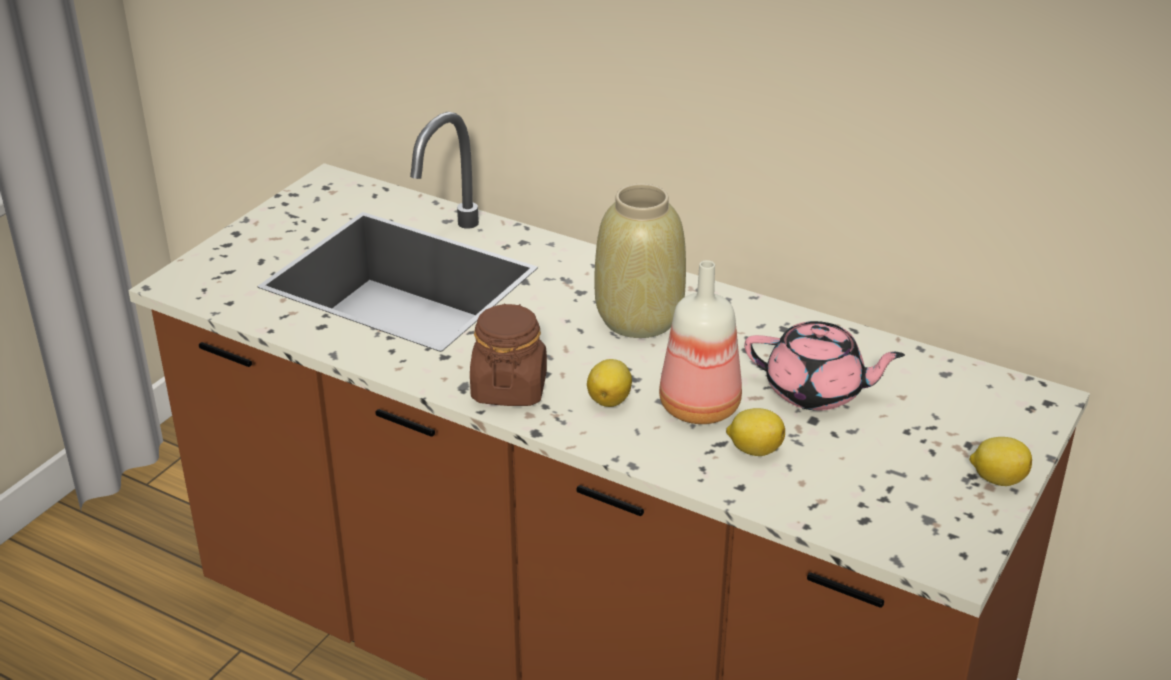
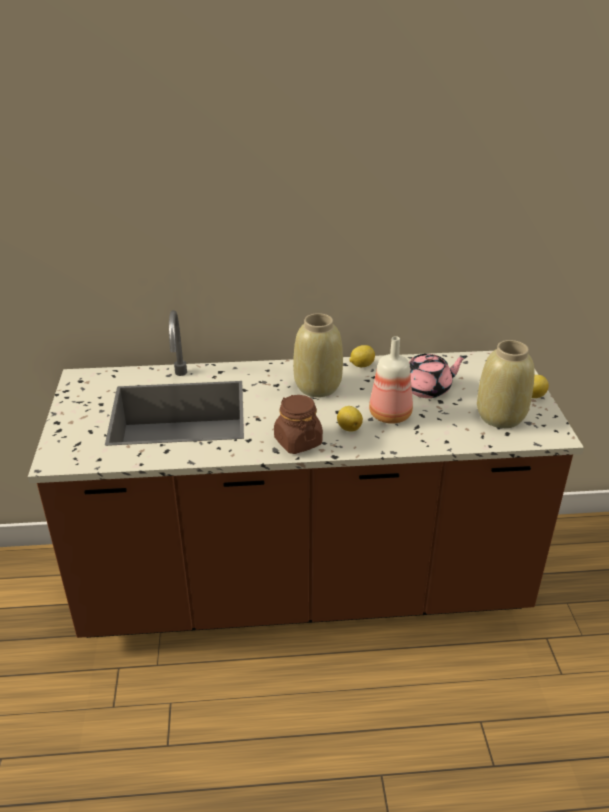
camera: 35 degrees left, 0 degrees up
(754, 449) = (433, 423): lemon -> lemon (361, 365)
(889, 487) = (500, 416): none -> beige vase

